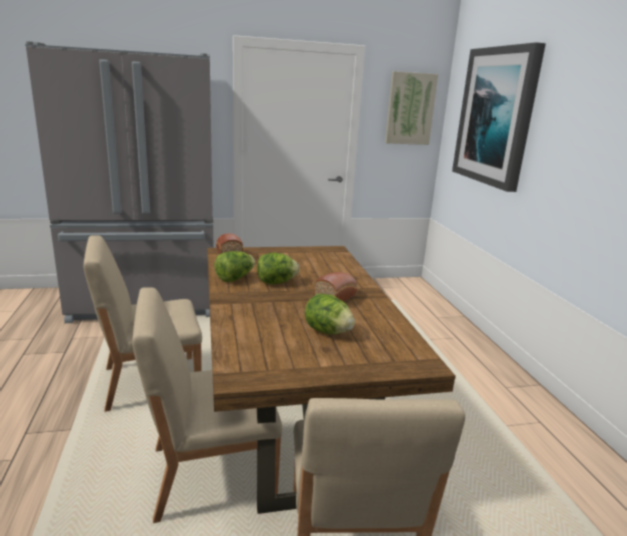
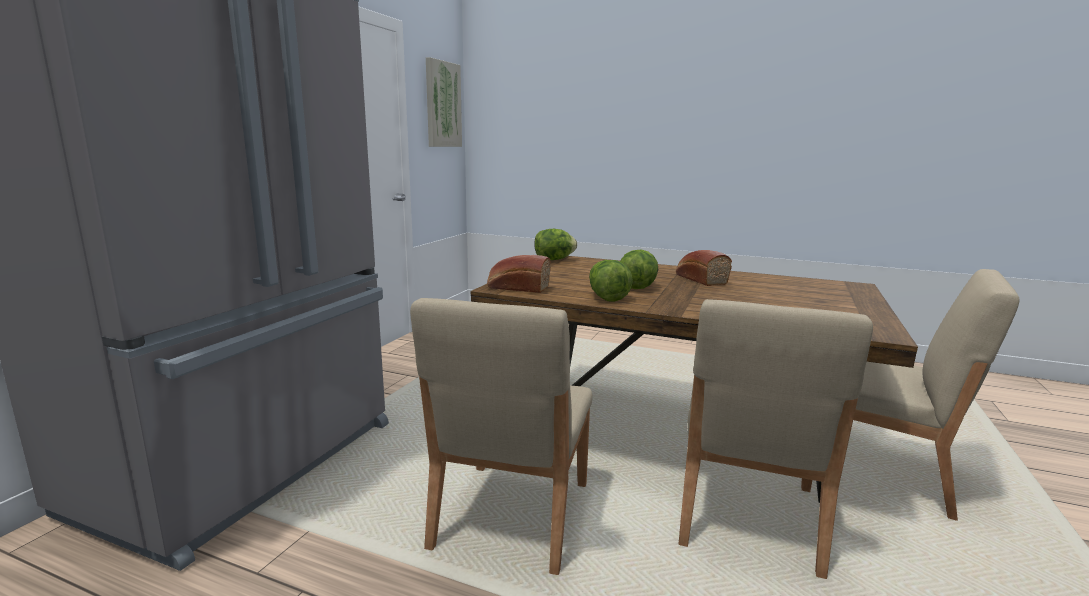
camera: 55 degrees left, 5 degrees down
(327, 331) = (781, 294): lettuce -> lettuce (554, 260)
(496, 116) = (565, 106): picture -> none

